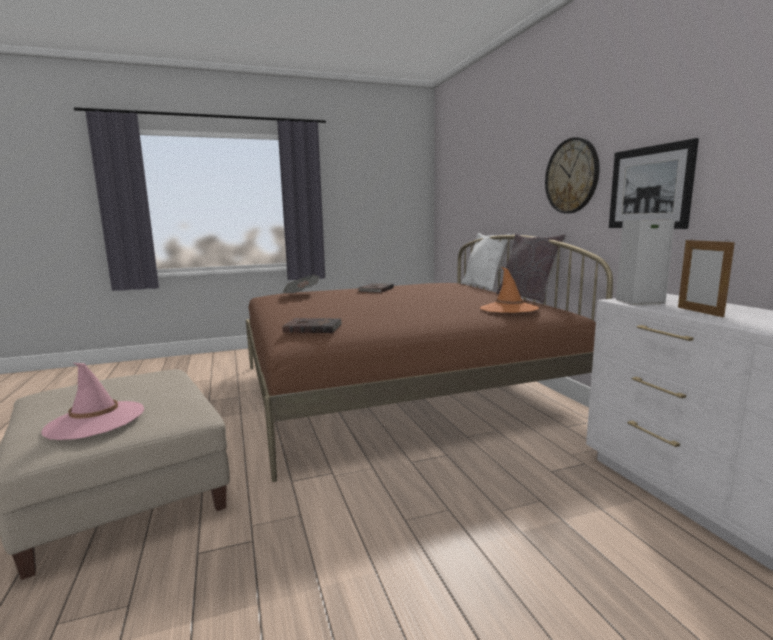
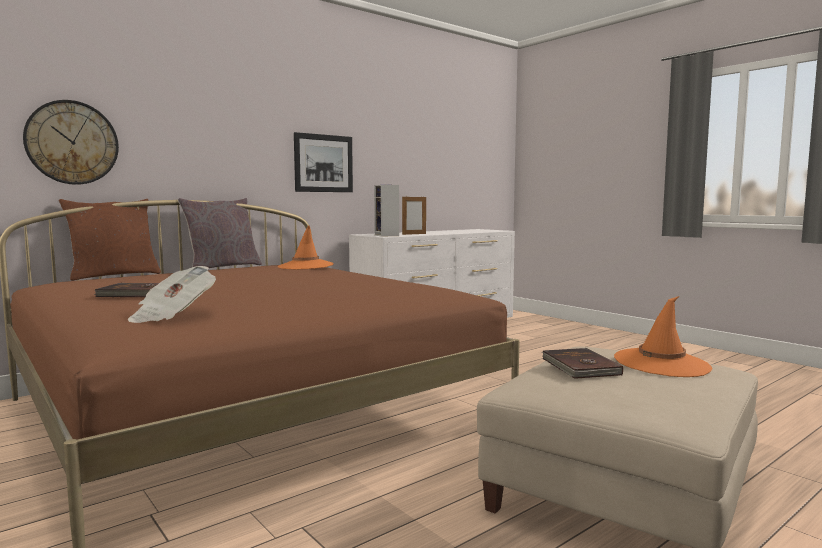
camera: 110 degrees left, 5 degrees down
(95, 420) = (661, 363): pink hat -> orange hat
(312, 328) = (433, 289): brown book -> brown book (579, 367)
(484, 286) = (114, 276): white pillow -> brown pillow
(572, 176) = (246, 143): wall clock -> wall clock (72, 142)

